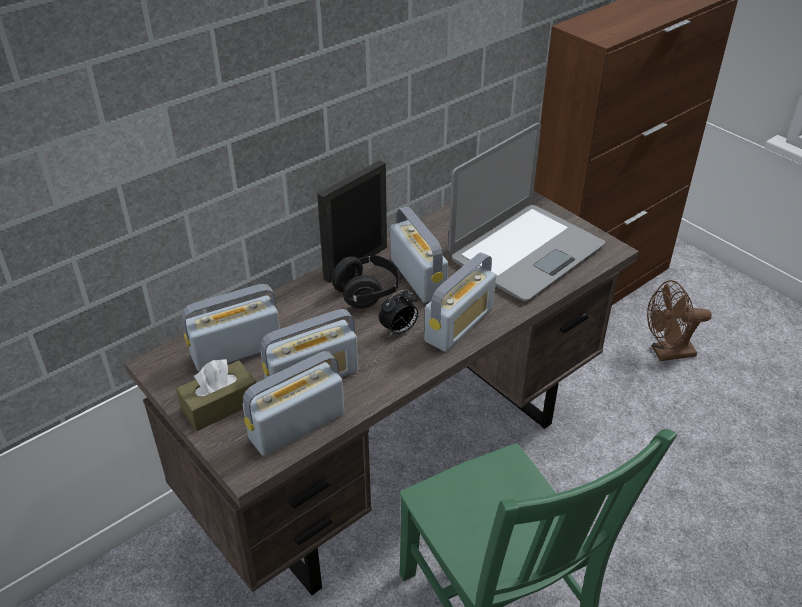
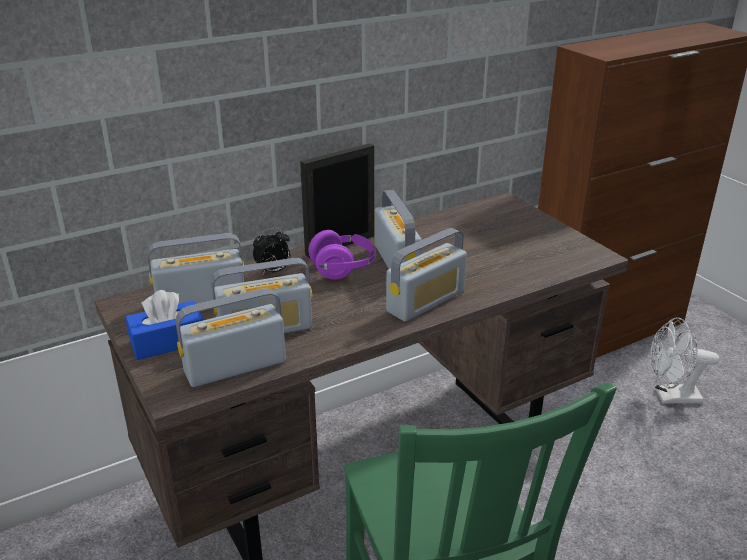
camera: 10 degrees right, 10 degrees down
(220, 405) = (168, 342): brown tissue box -> blue tissue box
(368, 293) = (343, 268): black headphones -> purple headphones
(399, 330) = (364, 300): alarm clock -> alarm clock (273, 271)
(525, 252) = (510, 251): laptop -> none
(667, 353) = (671, 397): brown fan -> white fan

